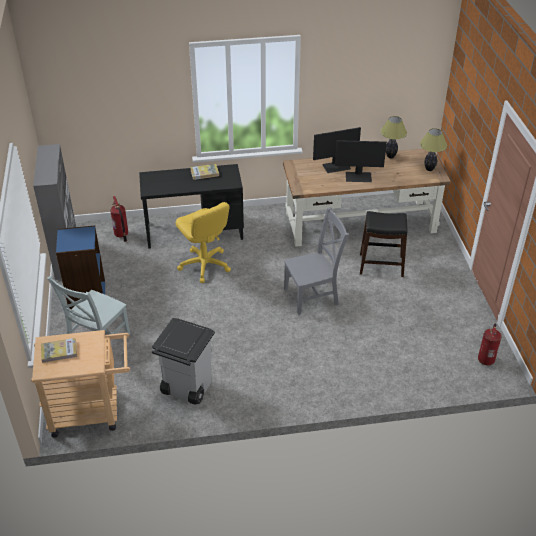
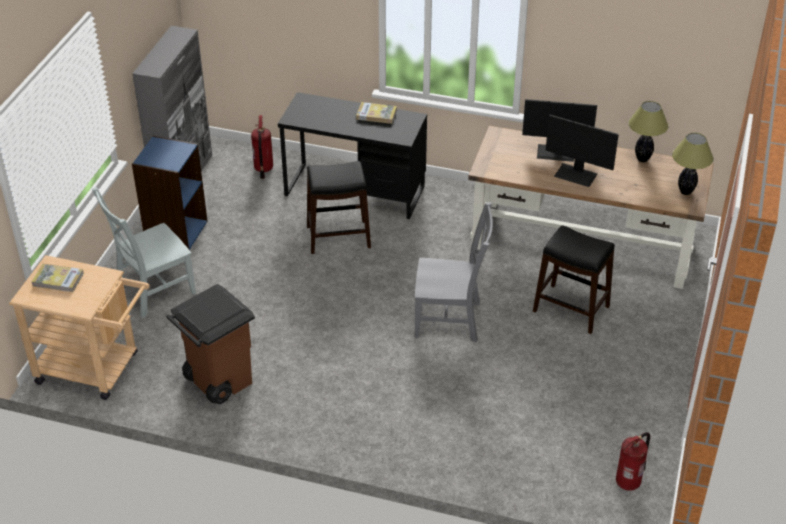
camera: 25 degrees right, 0 degrees up
(186, 388) = (218, 381): grey trash can -> brown trash can
(204, 265) = (339, 237): yellow office chair -> black stool

